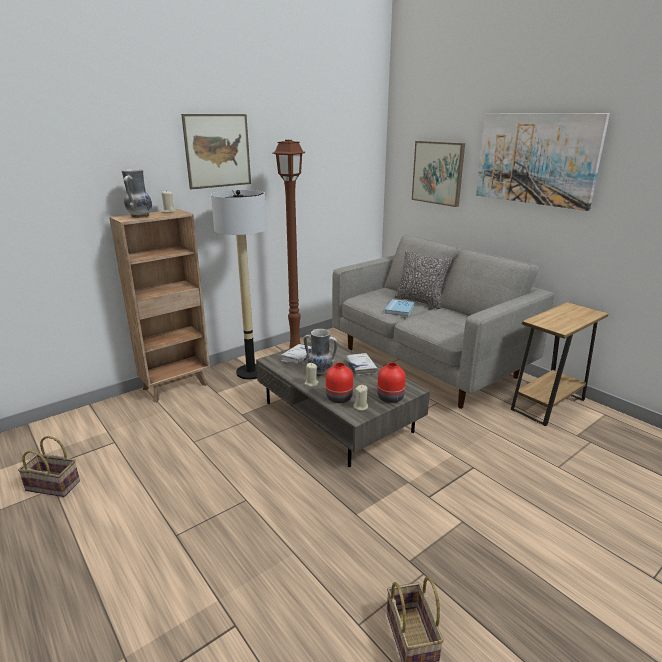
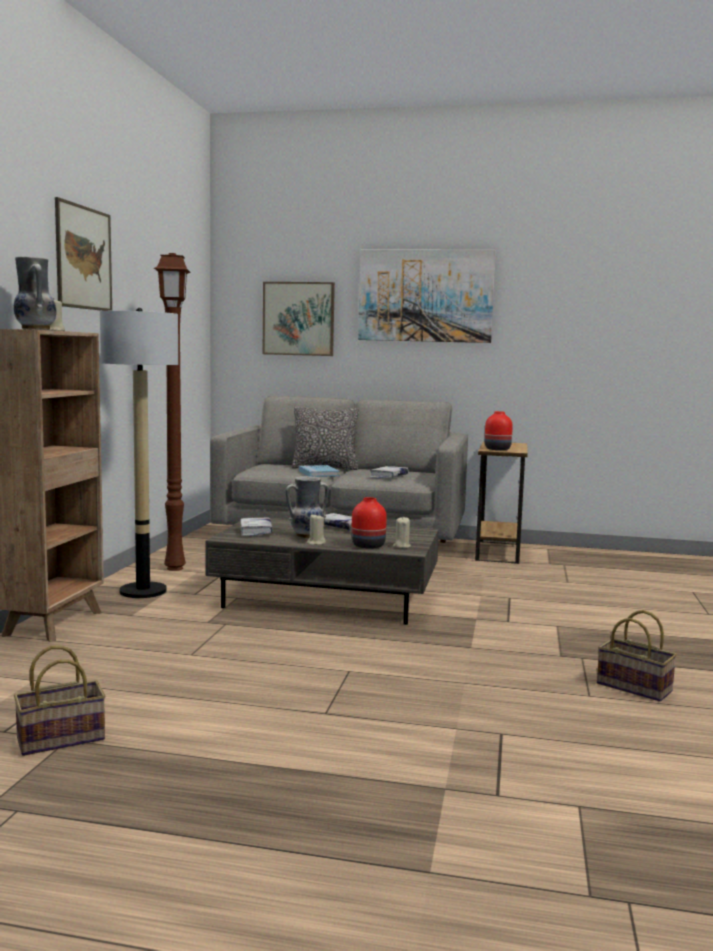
camera: 40 degrees left, 15 degrees down
(390, 398) = (415, 538): red vase -> red vase (498, 449)
(444, 325) = (389, 477): none -> white book

